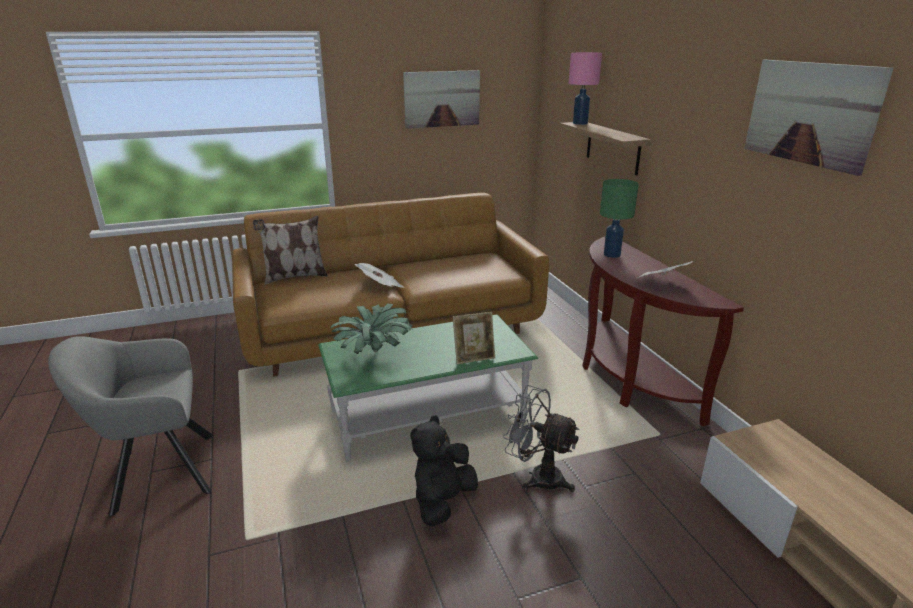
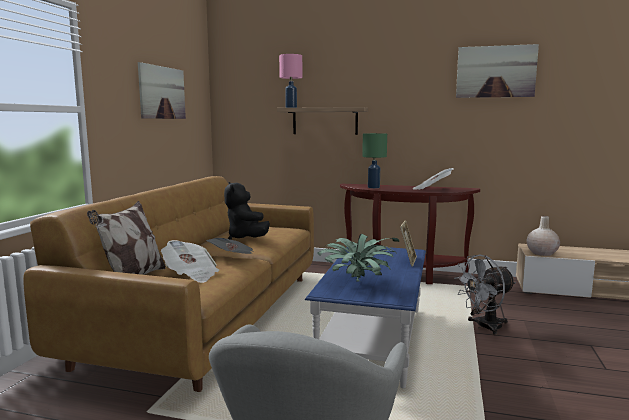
camera: 55 degrees left, 15 degrees down
(318, 289) = (191, 275): none -> newspaper
(427, 416) = (373, 339): green coffee table -> blue coffee table
(443, 501) = (490, 364): black plush toy -> black plush toy (246, 238)
(752, 448) = (541, 253): none -> beige vase

